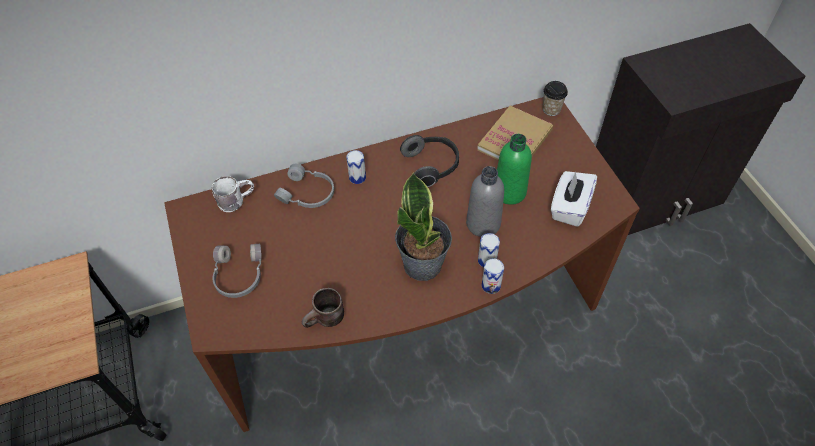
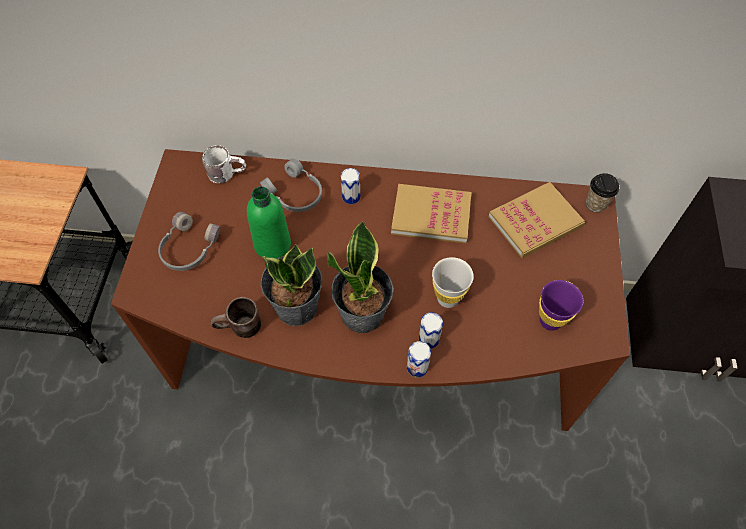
camera: 25 degrees right, 5 degrees up
(364, 282) = (296, 306): none -> potted plant
(432, 166) = (431, 215): headphones -> book
(483, 224) = (448, 298): grey bottle -> white cup
(509, 192) = (495, 276): green bottle -> green bottle (272, 245)
(569, 207) = (550, 321): white tissue box -> purple cup

